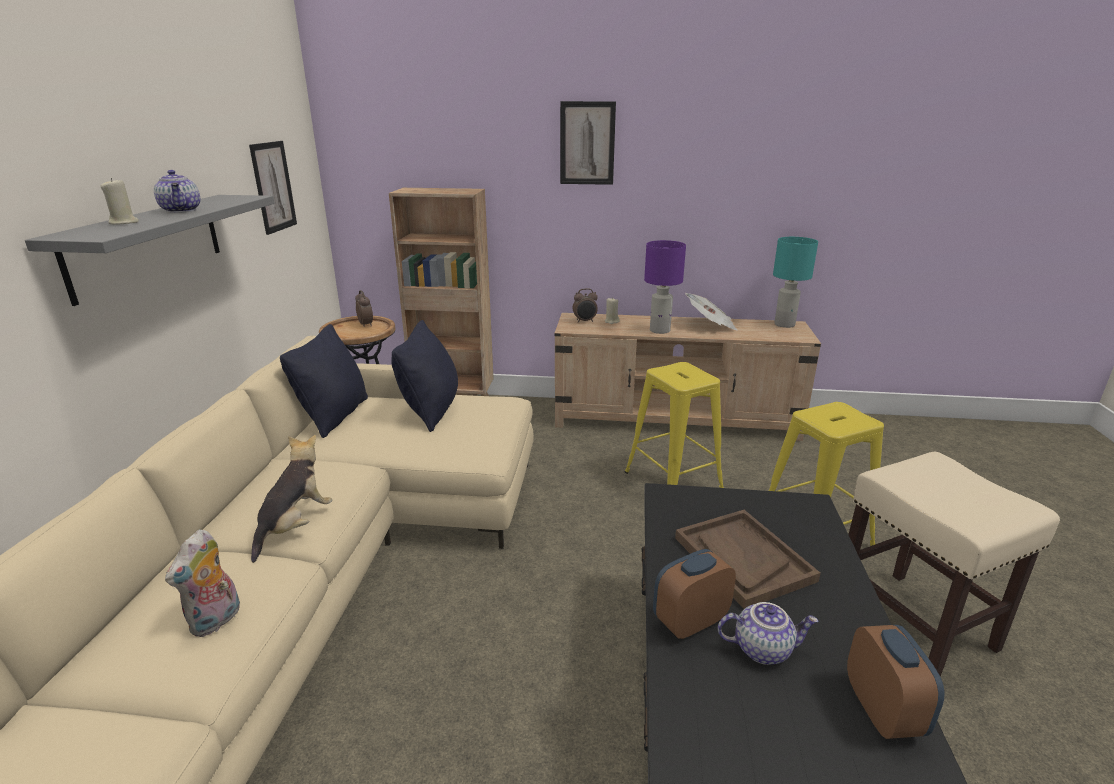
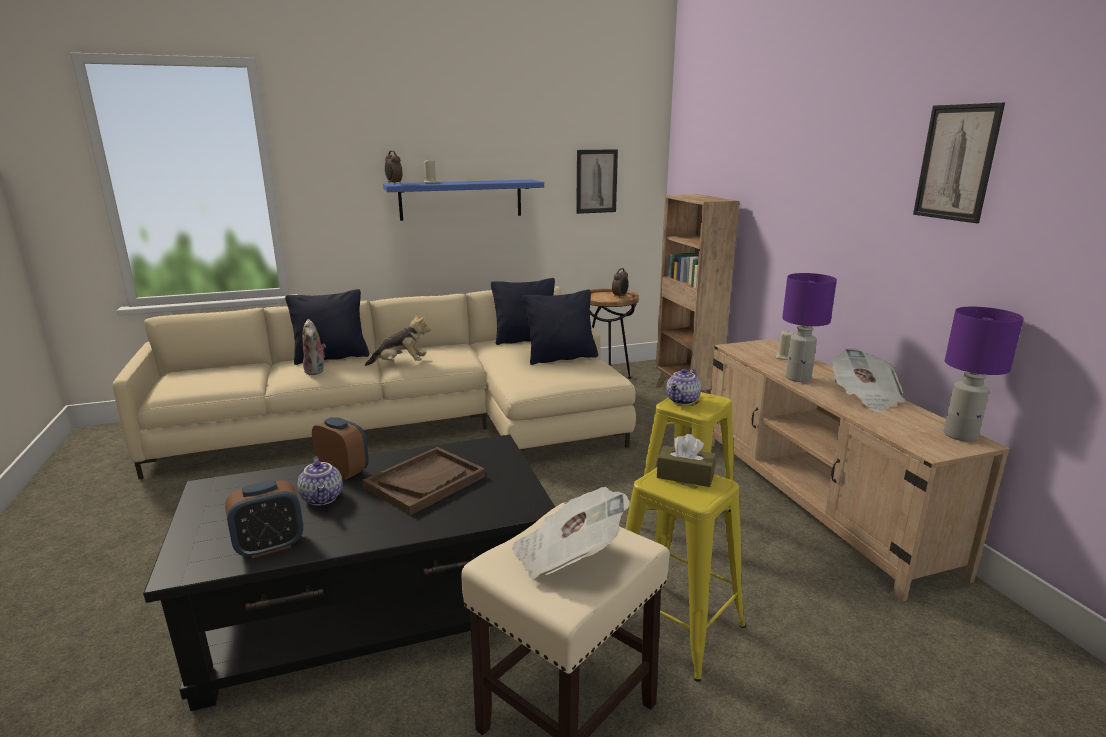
camera: 65 degrees right, 5 degrees down
(147, 244) = (461, 199): grey shelf -> blue shelf
(161, 595) = (332, 357): none -> black pillow
(182, 210) = (472, 182): teapot -> teapot (683, 401)
(216, 621) = (316, 371): plush toy -> plush toy turned 105 degrees counterclockwise
(585, 321) = (764, 349): alarm clock -> alarm clock (394, 183)
(587, 143) = (815, 161): picture -> picture (956, 163)
(784, 324) = (960, 435): turquoise table lamp -> purple table lamp
(826, 414) = (685, 476): none -> brown tissue box
(959, 491) = (568, 556): none -> newspaper

